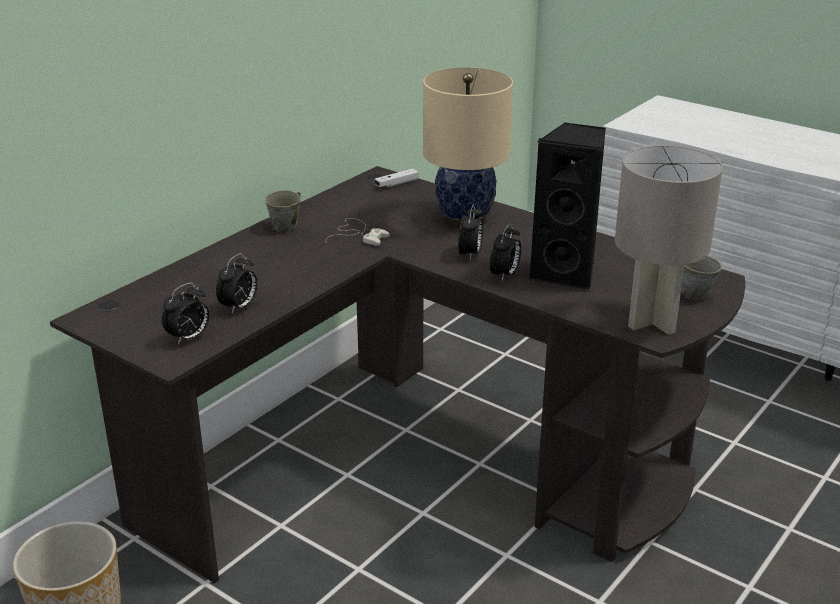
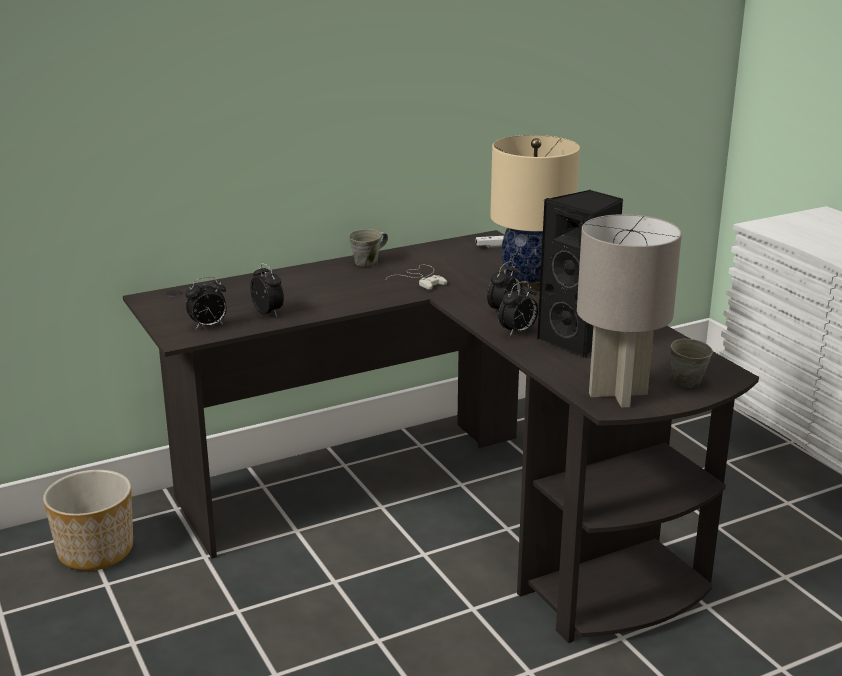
camera: 25 degrees right, 5 degrees down
(239, 307) = (268, 313): alarm clock -> alarm clock turned 90 degrees counterclockwise

